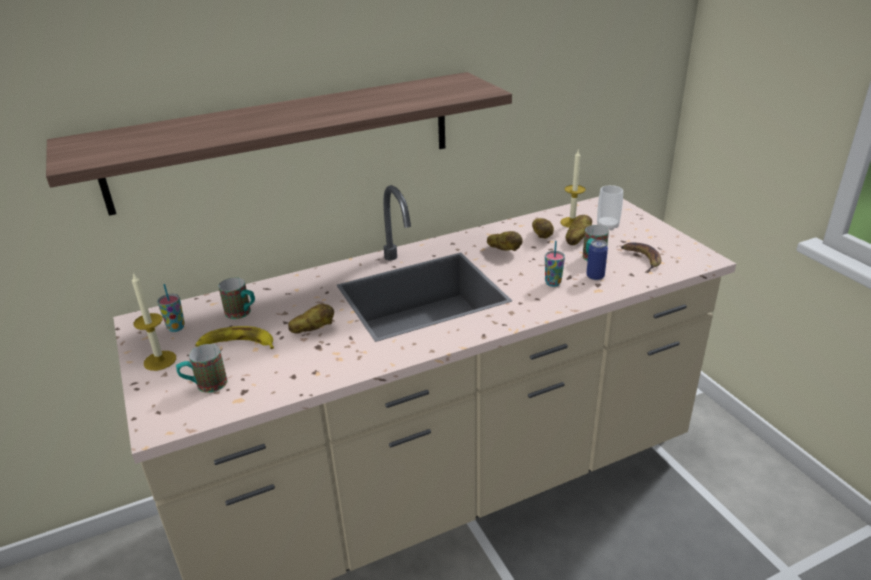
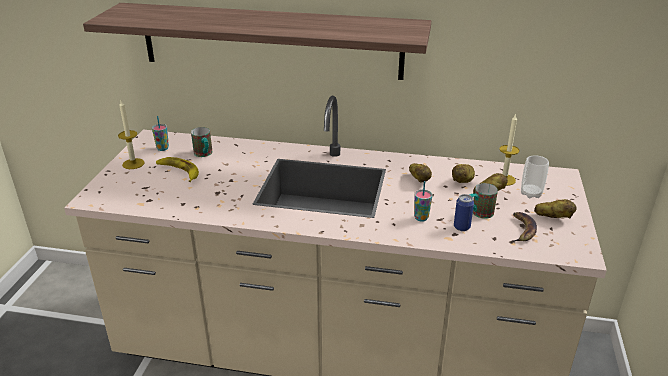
camera: 35 degrees right, 0 degrees up
(205, 385) = (136, 188): mug -> none
(313, 330) = (228, 181): potato -> potato (553, 217)

